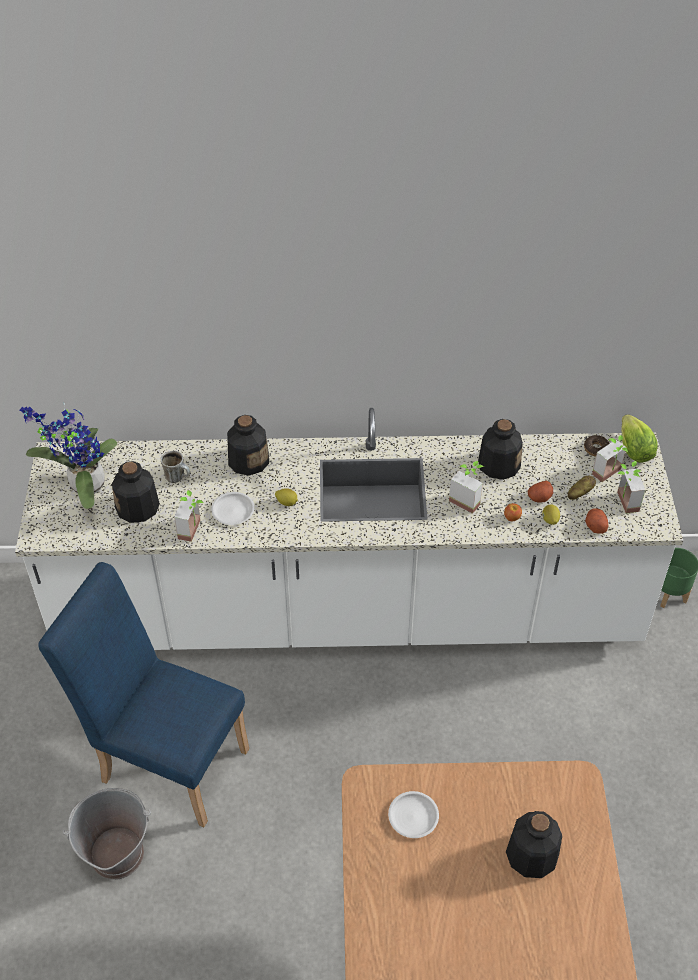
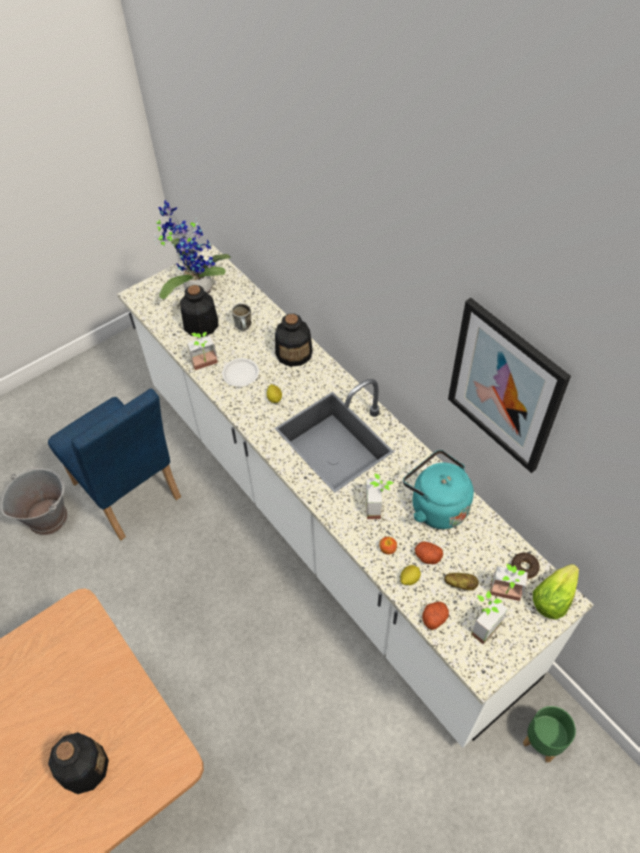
camera: 55 degrees right, 5 degrees up
(166, 759) = (130, 496): blue chair -> blue chair turned 150 degrees clockwise
(413, 816) = (70, 658): white plate -> none
(498, 464) = (436, 506): bottle -> turquoise kettle
(519, 309) = (505, 387): none -> picture

